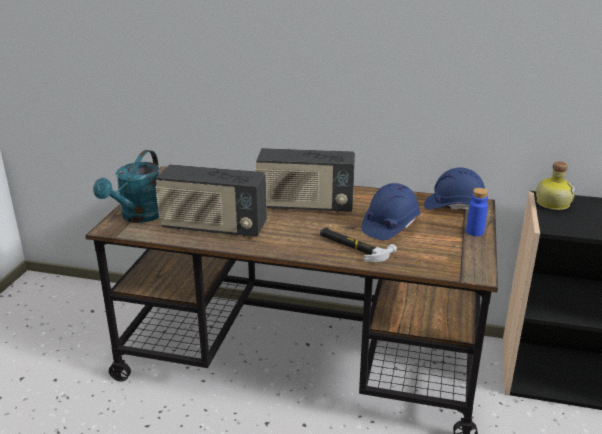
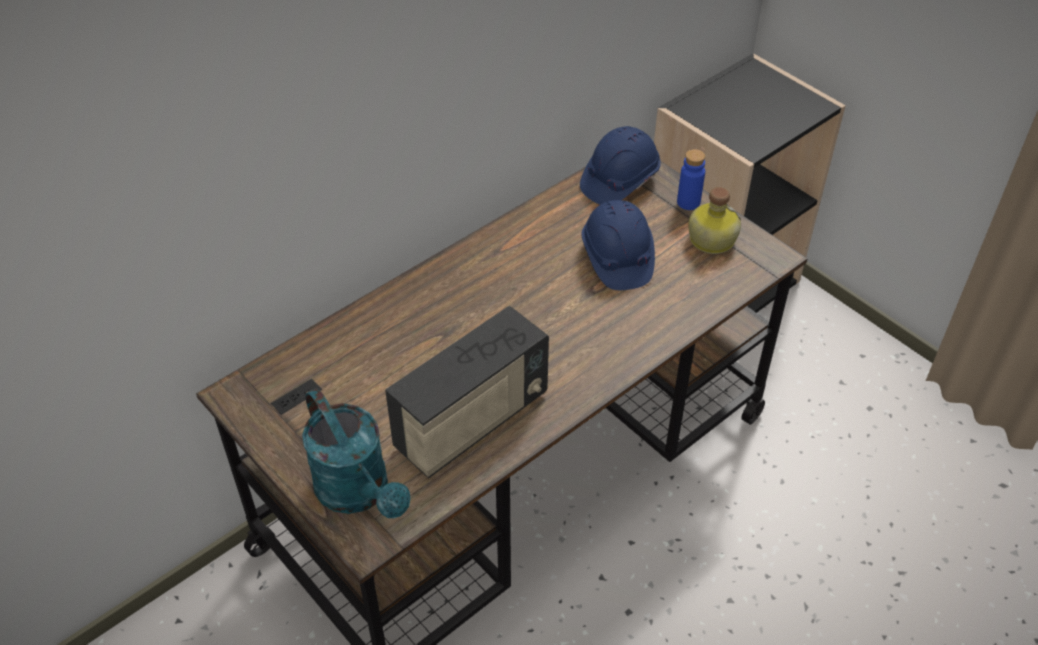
camera: 55 degrees left, 20 degrees up
(305, 206) = (495, 303): radio -> none
(353, 246) = (637, 316): hammer -> none
(552, 203) = (701, 112): bottle -> bottle (710, 239)

